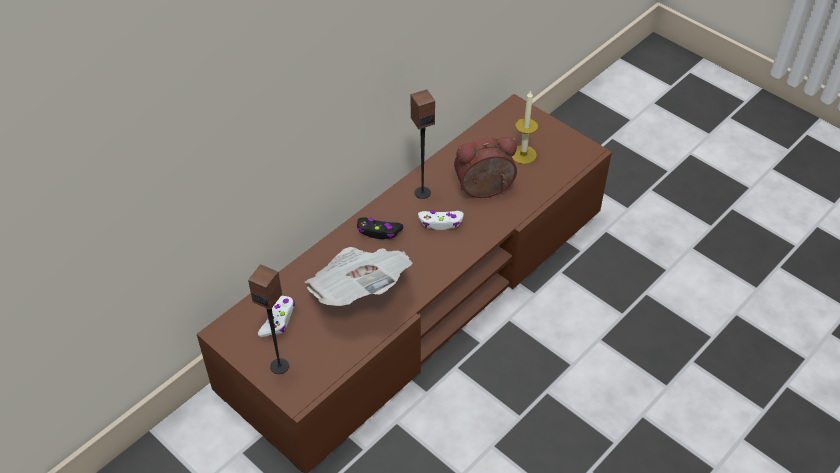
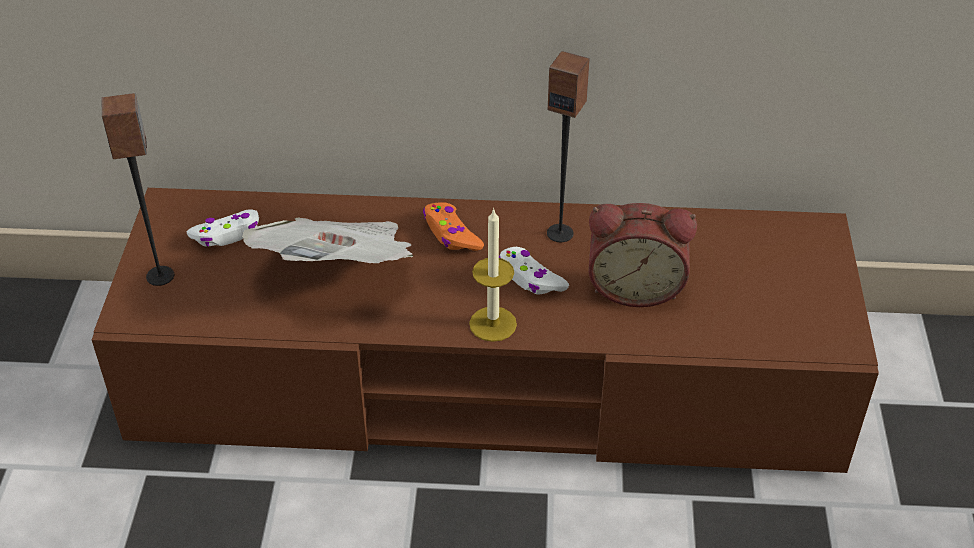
camera: 50 degrees right, 5 degrees down
(379, 231) = (451, 234): black game controller -> orange game controller
(485, 190) = (635, 286): alarm clock -> alarm clock turned 150 degrees clockwise
(523, 154) = (747, 285): candle -> candle (493, 324)

